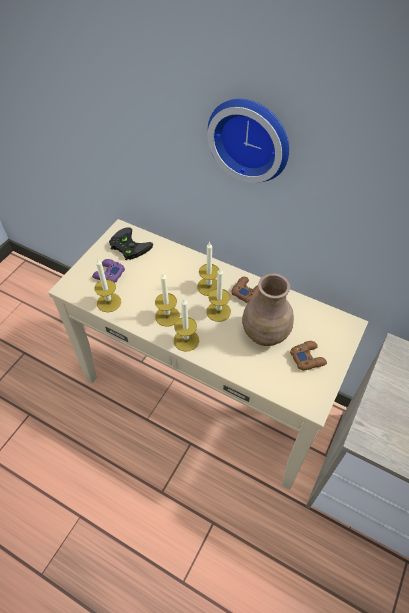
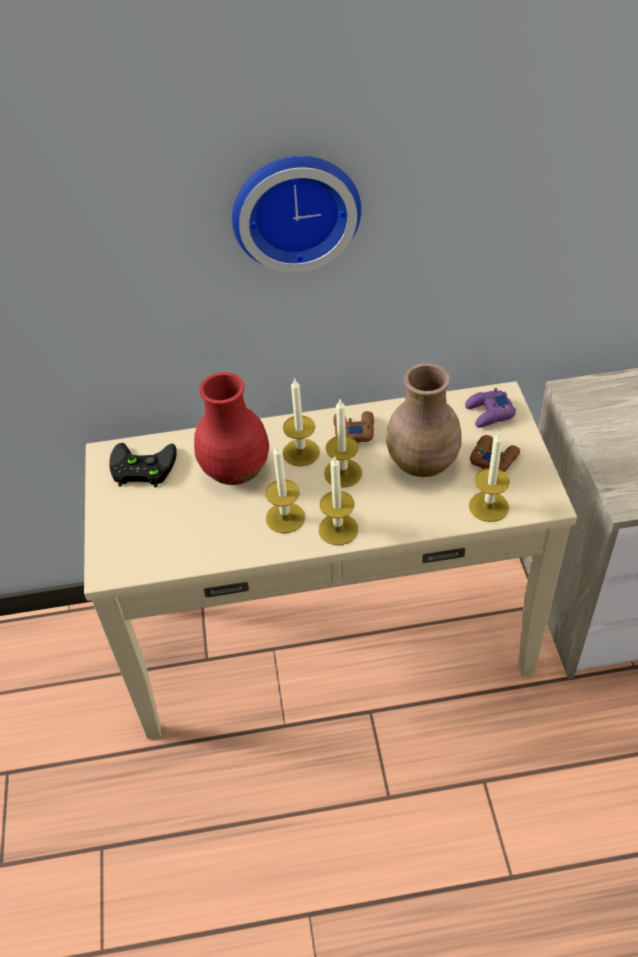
camera: 35 degrees left, 5 degrees down
(108, 274) = (150, 518): purple game controller -> purple game controller (489, 413)
(109, 302) = (189, 550): candle -> candle (488, 506)
(169, 276) = (237, 470): none -> red vase

